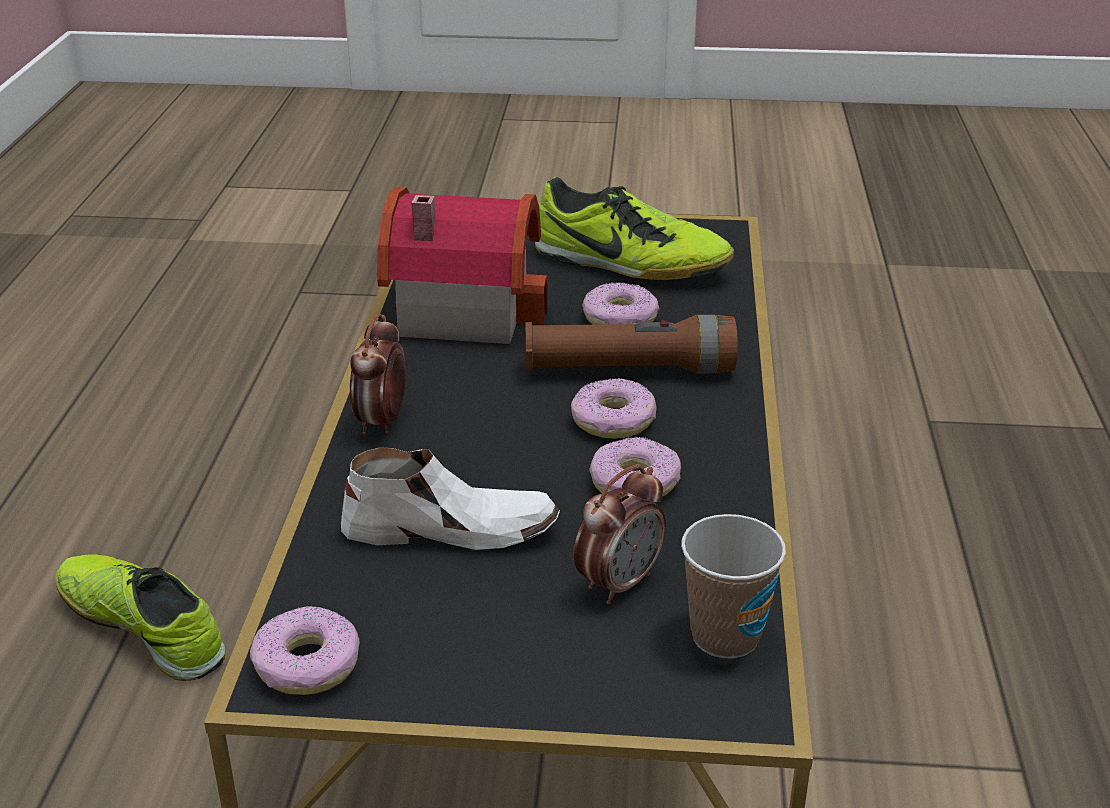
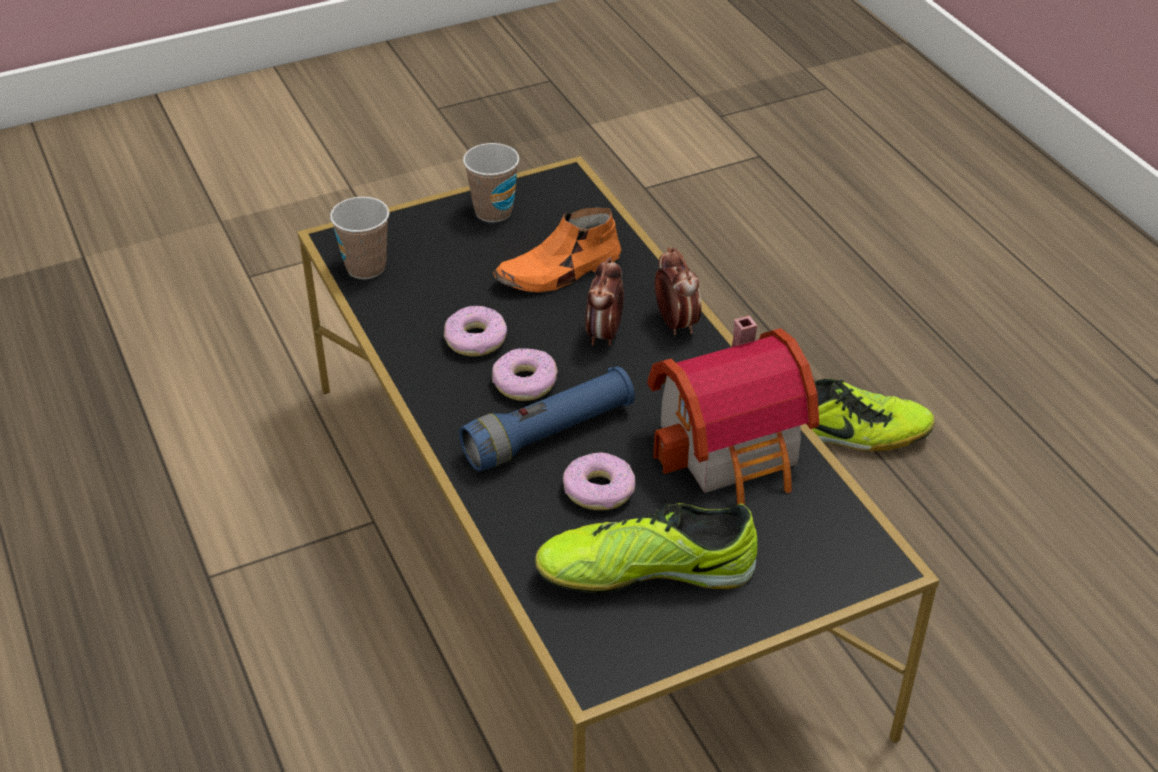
camera: 150 degrees right, 10 degrees up
(306, 664) = (561, 187): donut -> none
(450, 529) = (559, 272): white shoe -> orange shoe
(454, 663) = (493, 211): none -> cup
(619, 583) = (440, 276): alarm clock -> alarm clock (604, 334)
(628, 370) = (549, 434): brown flashlight -> blue flashlight

